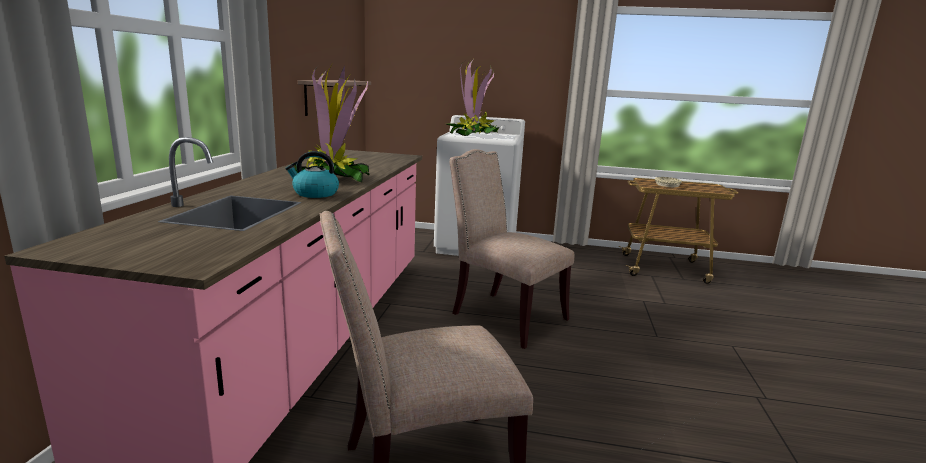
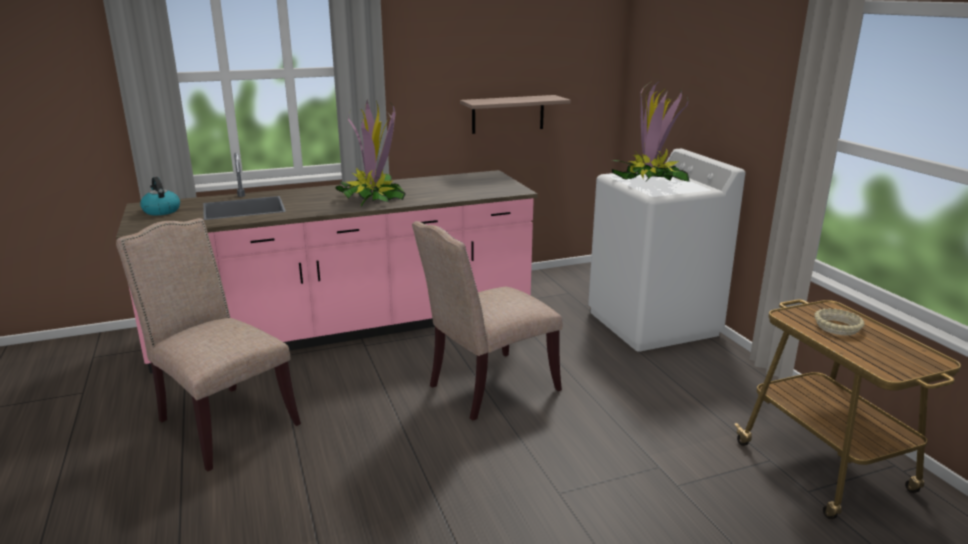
camera: 60 degrees right, 5 degrees up
(315, 193) = (314, 207): kettle -> kettle (161, 211)
(504, 316) = (488, 388): beige chair -> beige chair turned 135 degrees counterclockwise

